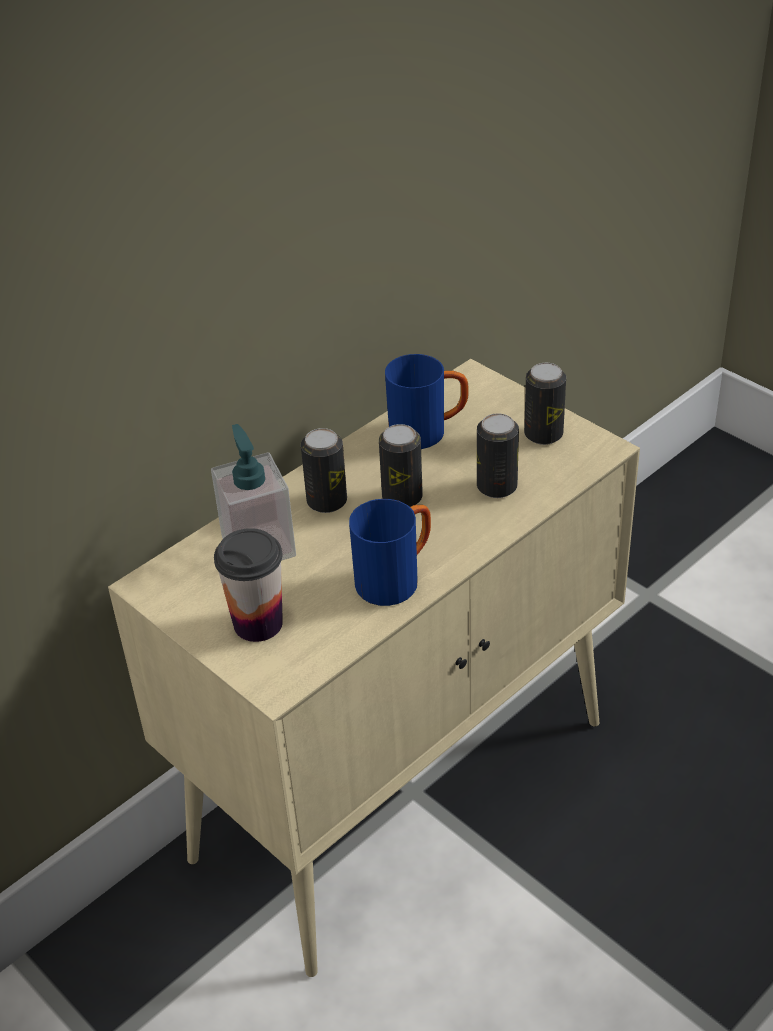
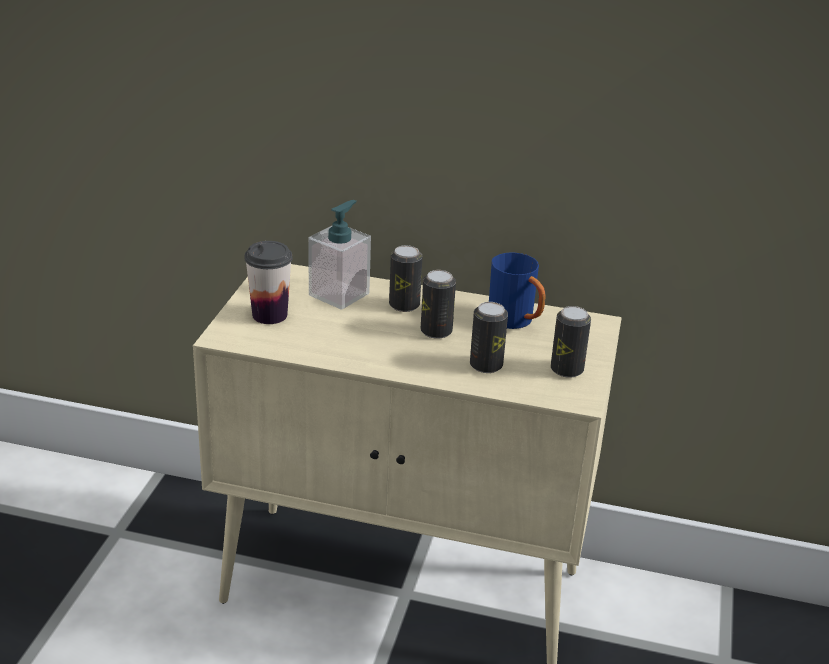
camera: 55 degrees right, 10 degrees down
(396, 578) = (353, 351): blue mug -> none

